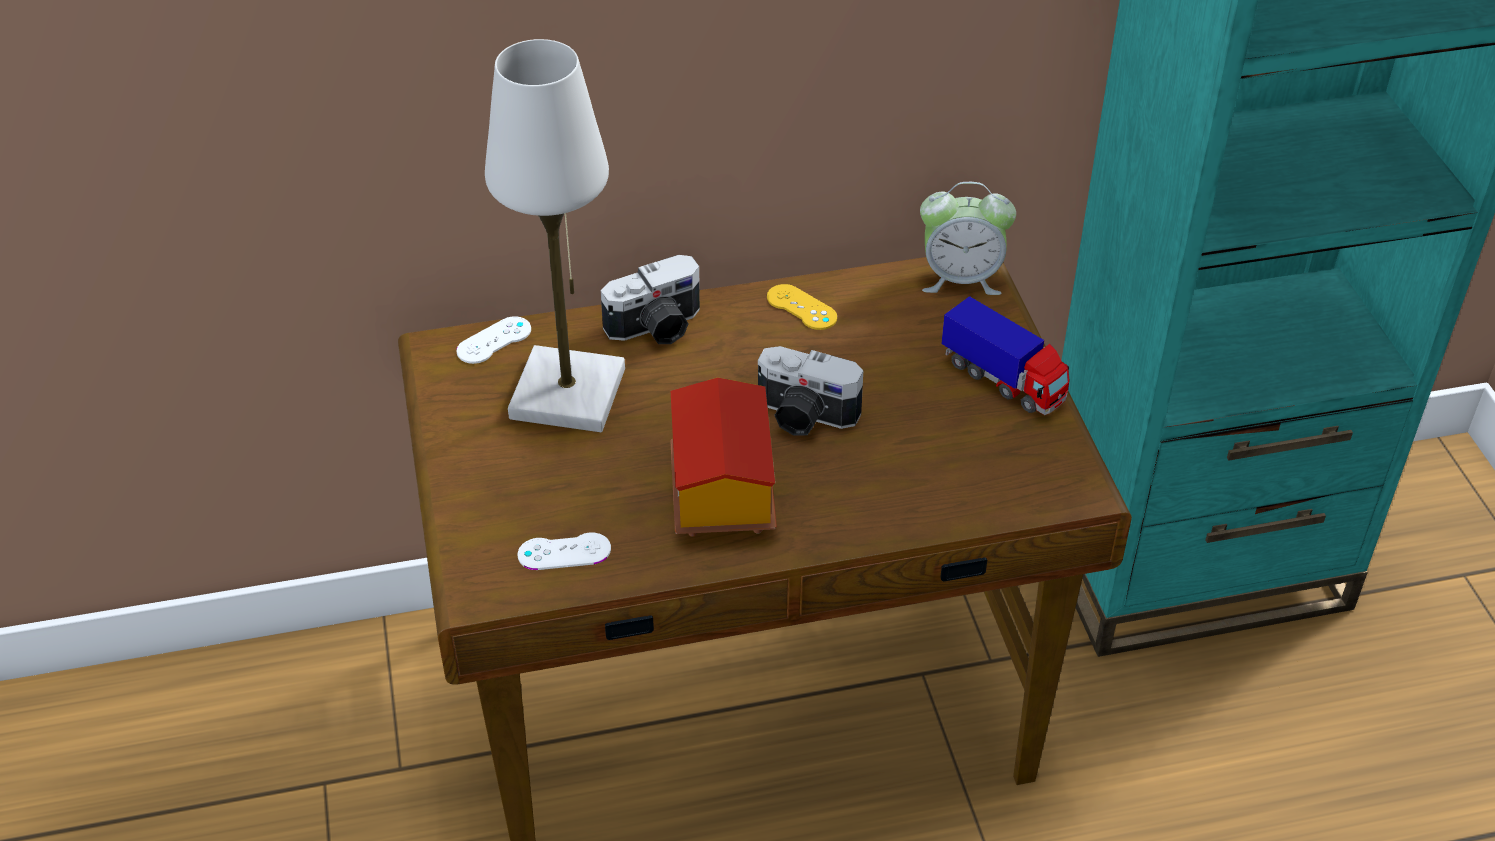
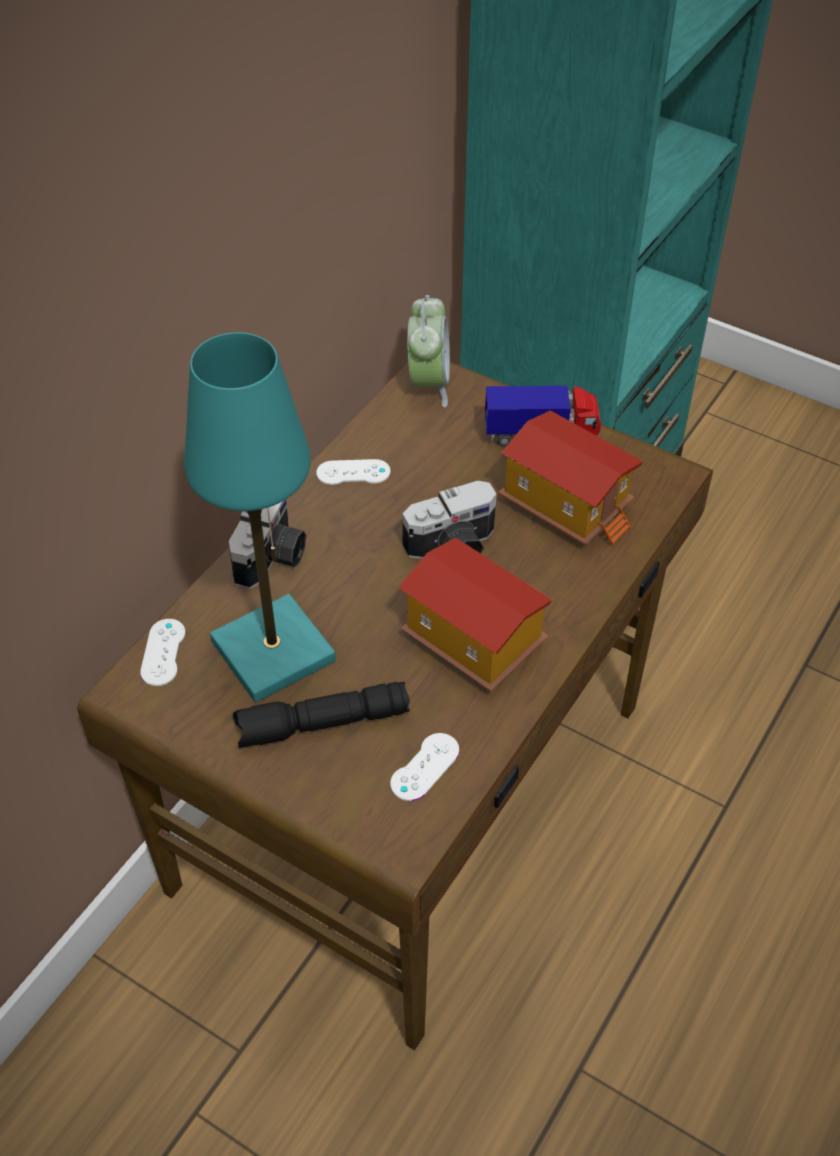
camera: 45 degrees left, 5 degrees up
(532, 468) = (321, 725): none -> black flashlight
(568, 393) = (273, 651): white table lamp -> turquoise table lamp
(801, 307) = (353, 472): yellow game controller -> white game controller
(947, 449) = (567, 504): none -> toy house
(961, 279) = (428, 383): alarm clock -> alarm clock turned 45 degrees counterclockwise

